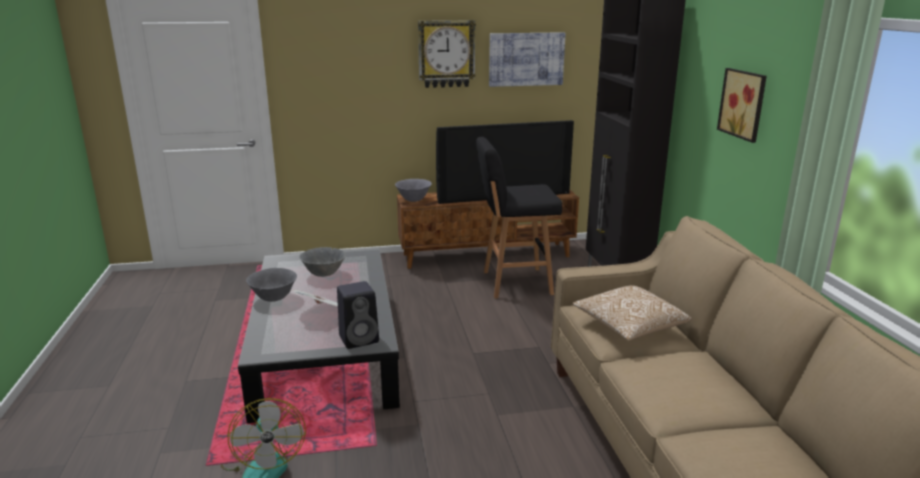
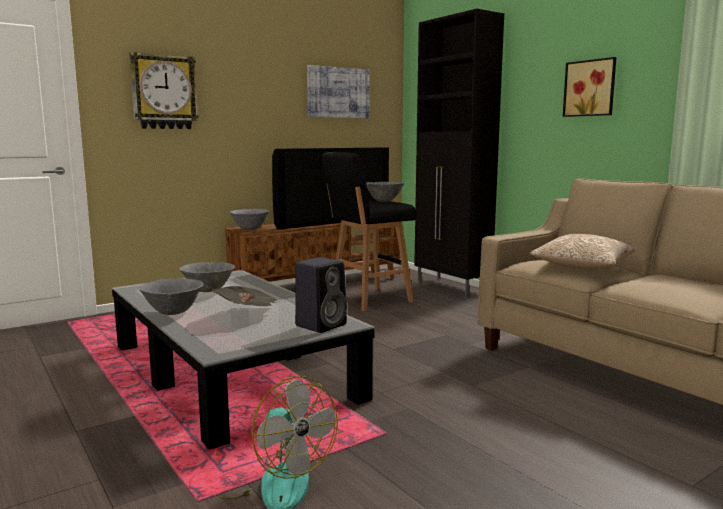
camera: 25 degrees left, 10 degrees down
(446, 54) = (268, 82): wall clock -> wall clock (164, 92)
(535, 190) = (384, 201): none -> grey bowl

